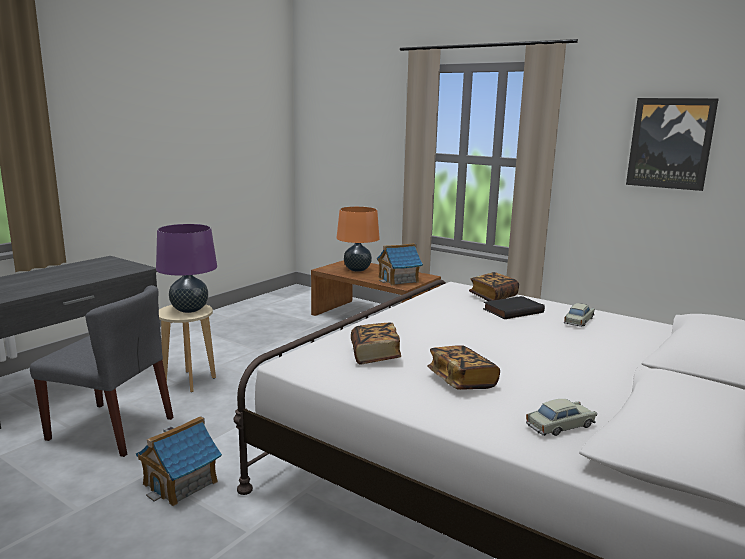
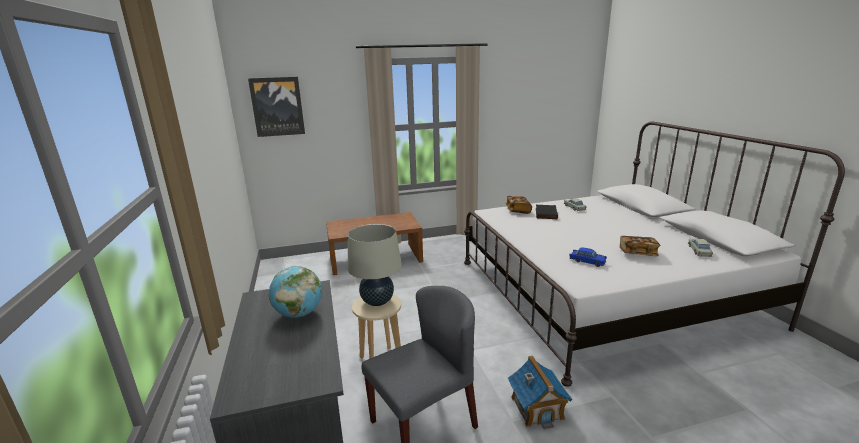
camera: 50 degrees left, 5 degrees up
(87, 274) = (299, 314): none -> globe
(189, 309) = (377, 301): purple table lamp -> beige table lamp
(357, 269) = (357, 226): orange table lamp -> none
(375, 355) = (587, 261): book -> blue toy car
(398, 280) = (398, 223): toy house -> none
(670, 143) = (533, 102): picture -> picture (277, 106)

